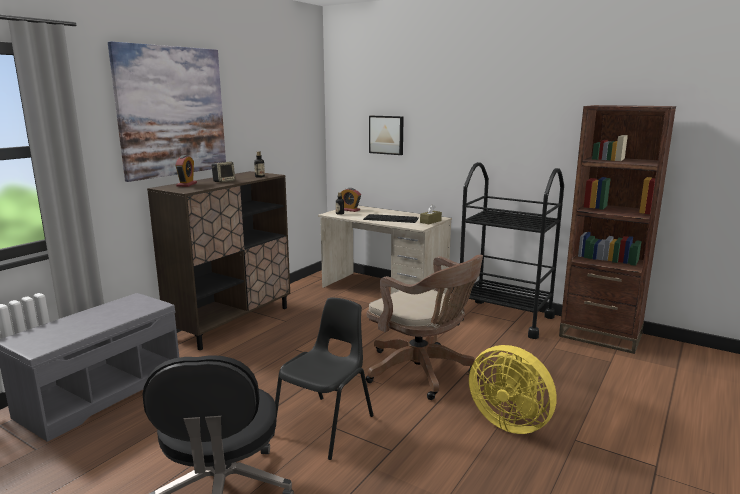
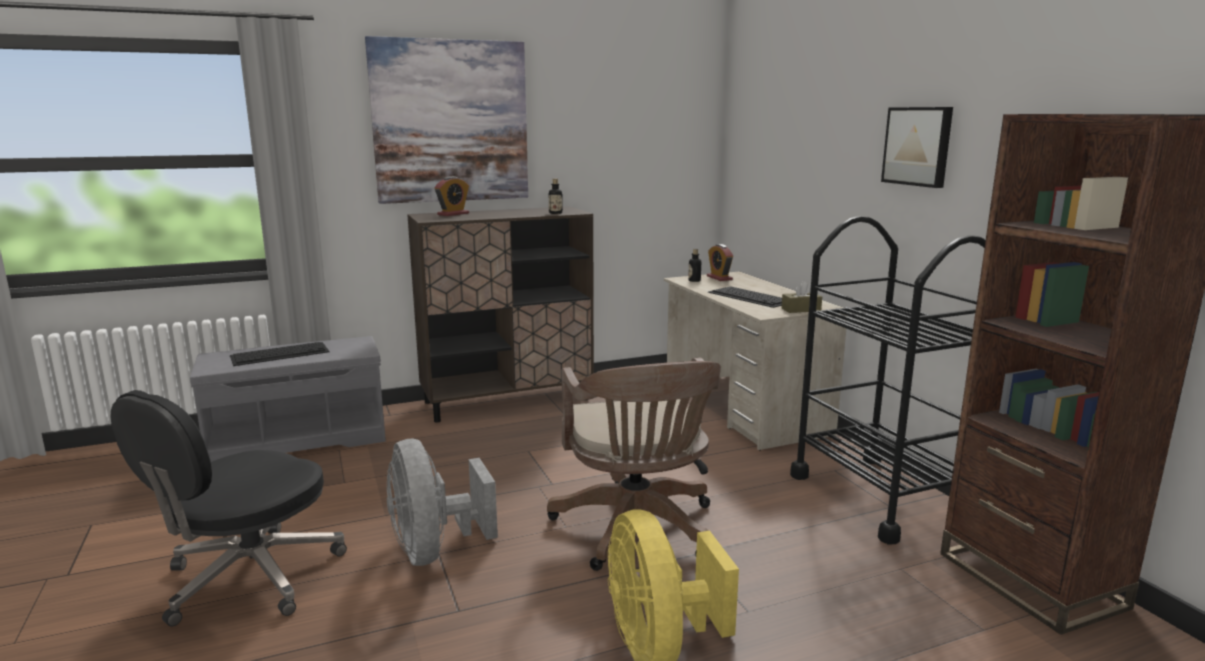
camera: 35 degrees right, 0 degrees up
(83, 322) = (281, 353): none -> keyboard
(224, 181) = (501, 214): speaker -> none
(325, 425) = (434, 550): black chair -> grey fan
(386, 135) = (784, 166): picture -> picture (918, 146)

